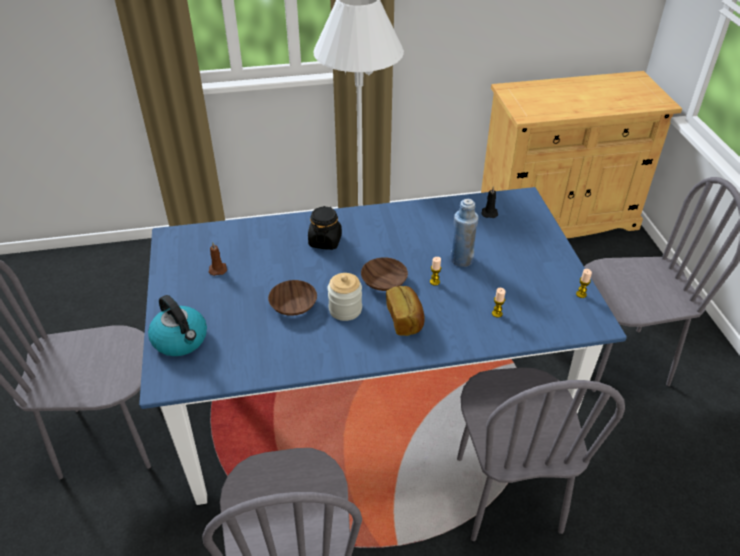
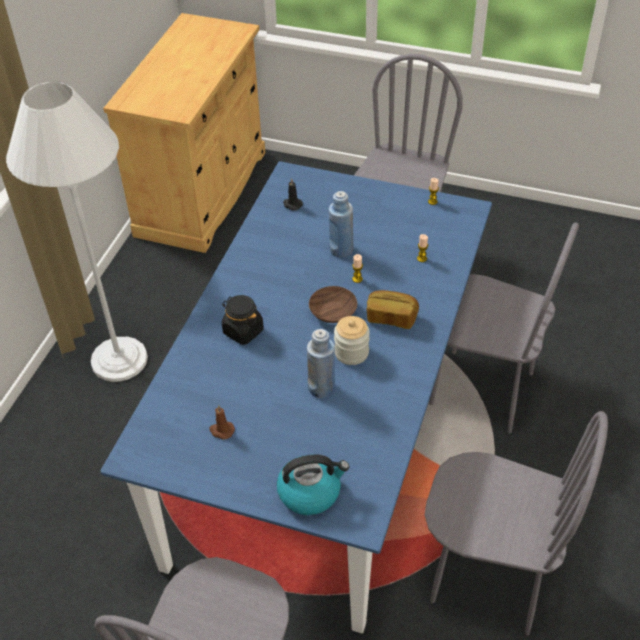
camera: 60 degrees left, 5 degrees up
(293, 306) = (321, 388): brown bowl -> blue bottle

